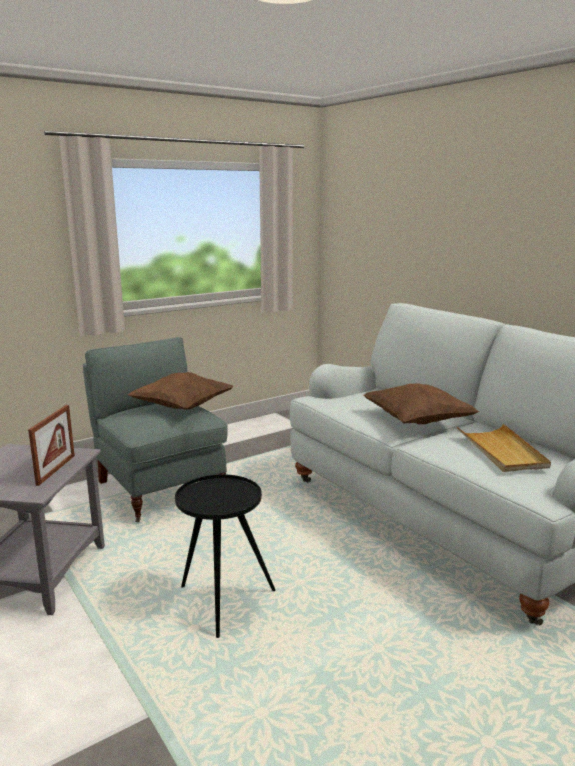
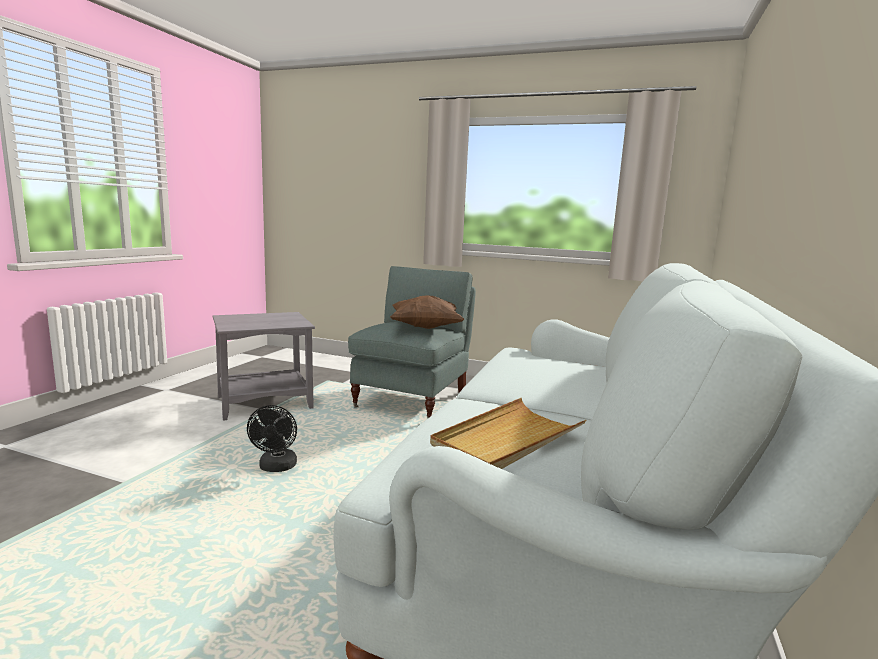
camera: 55 degrees right, 5 degrees down
(56, 470) = (269, 324): picture frame -> none
(222, 601) = (276, 468): black side table -> black fan
(417, 421) = (538, 392): brown pillow -> none

